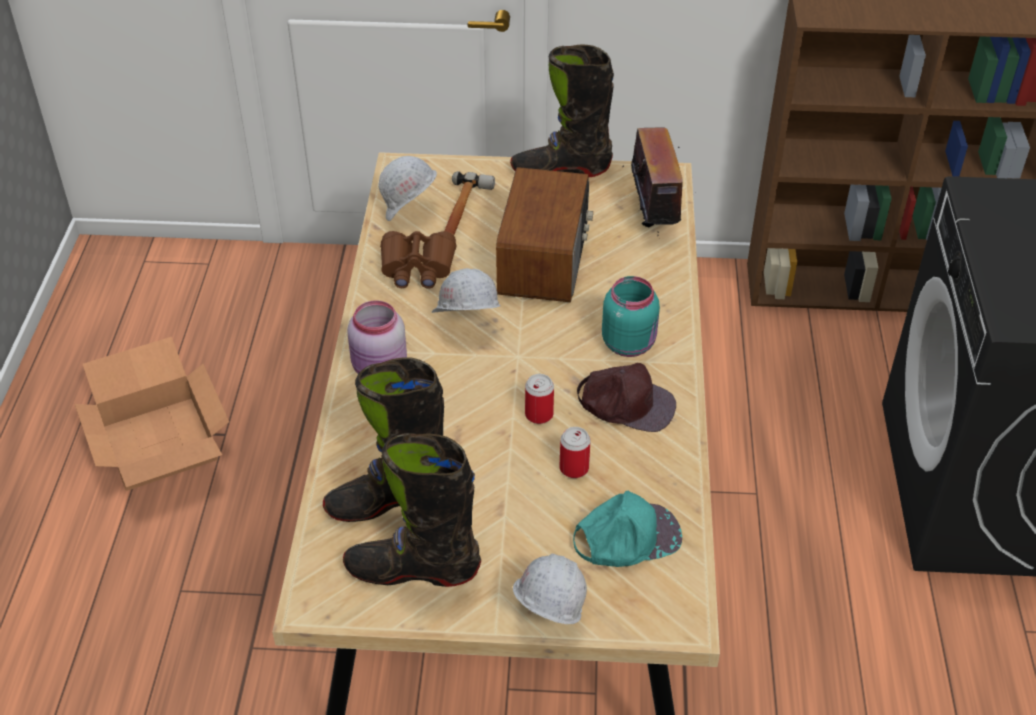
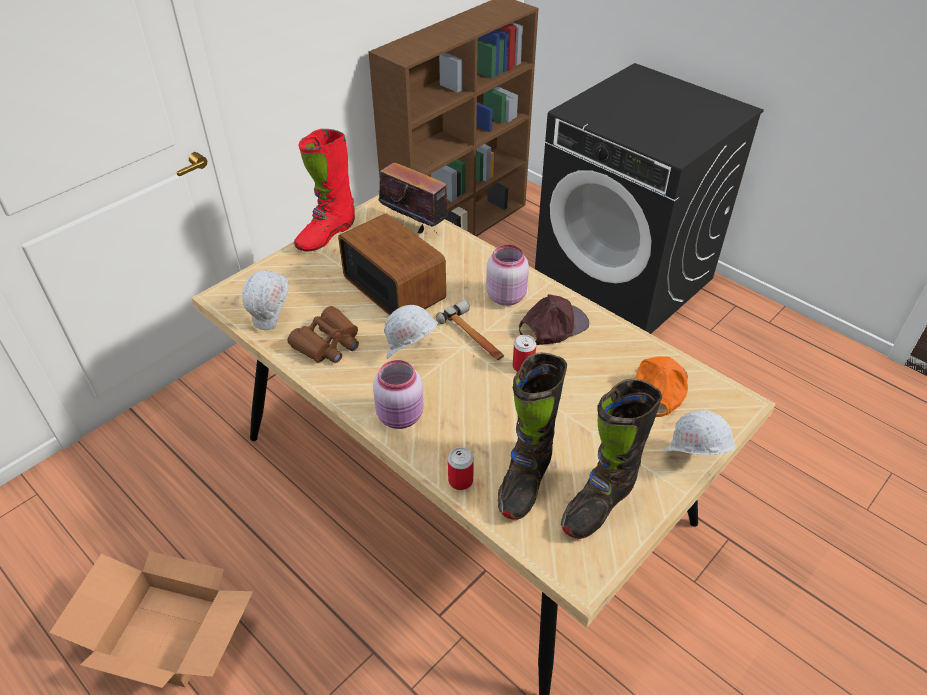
camera: 50 degrees left, 0 degrees up
(463, 211) = (304, 294): hammer -> hammer (474, 336)
(561, 170) = (326, 235): black boot -> red boot
(574, 468) = (582, 378): can -> can (460, 480)
(626, 537) = (658, 388): turquoise cap -> orange cap
(629, 343) = (506, 296): turquoise jar -> pink jar

